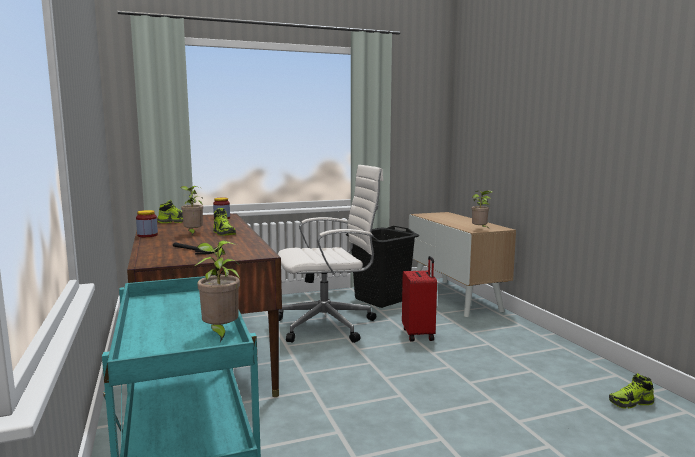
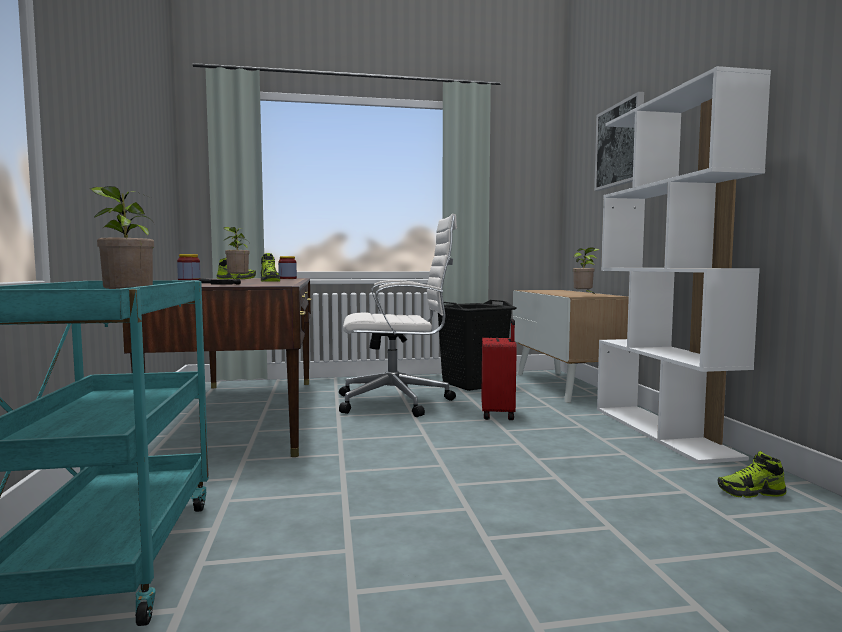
camera: 10 degrees right, 5 degrees down
(507, 101) = (620, 145): none -> picture
(550, 345) = (663, 431): none -> white bookcase

